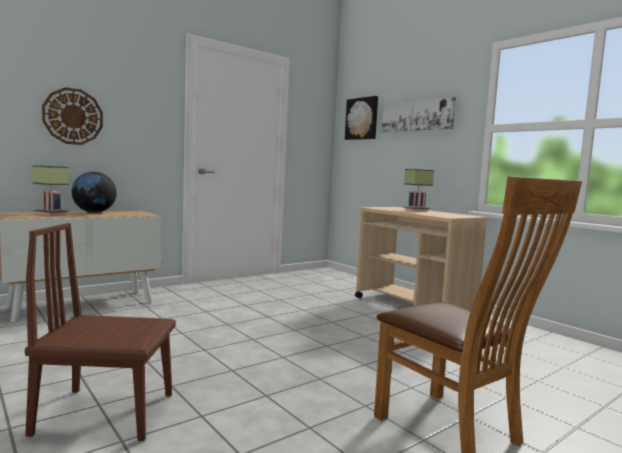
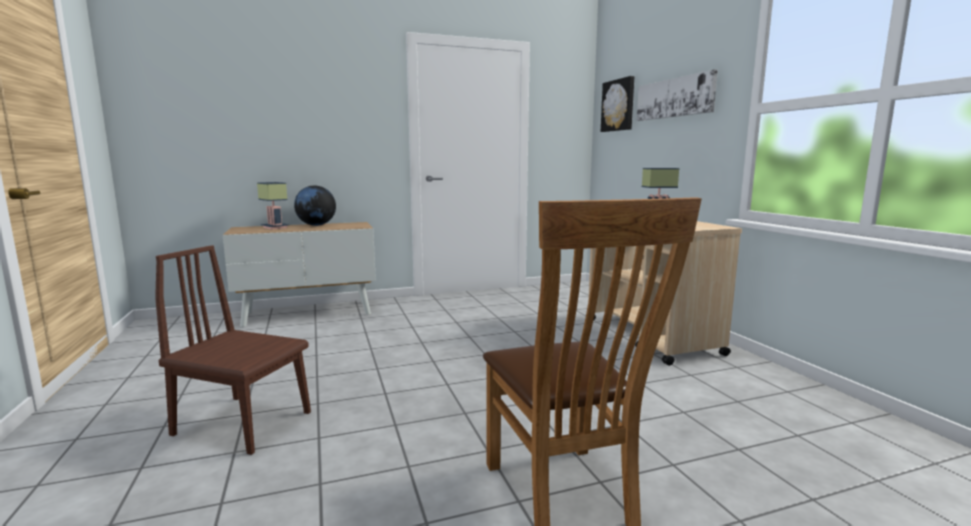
camera: 20 degrees right, 5 degrees up
(73, 116) = (295, 132): wall clock -> none

